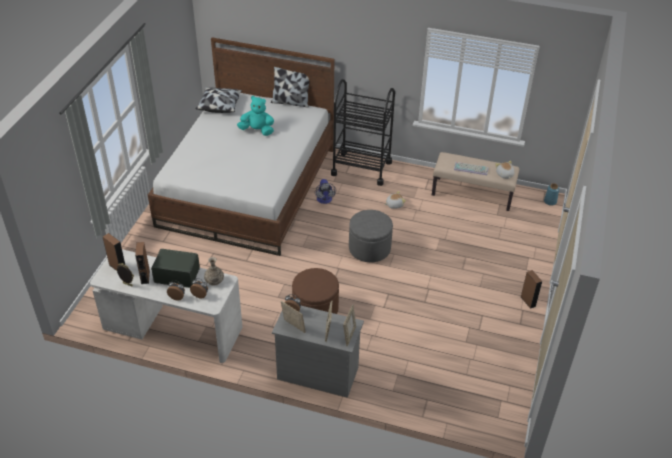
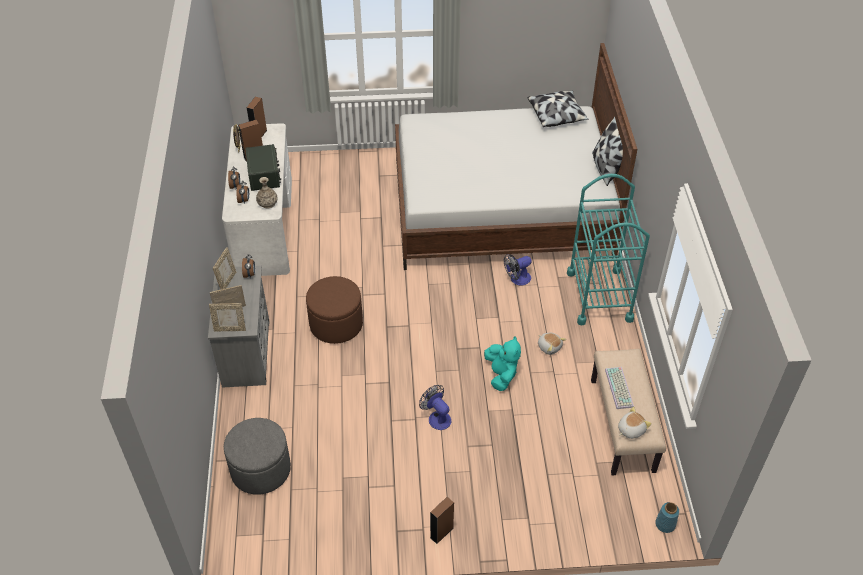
camera: 70 degrees right, 5 degrees up
(257, 130) = (531, 159): turquoise plush toy -> turquoise plush toy (501, 374)
(361, 168) = (599, 296): black cart -> turquoise cart
(369, 248) = (456, 344): grey ottoman -> grey ottoman (261, 469)
(431, 277) = (437, 417): none -> fan

